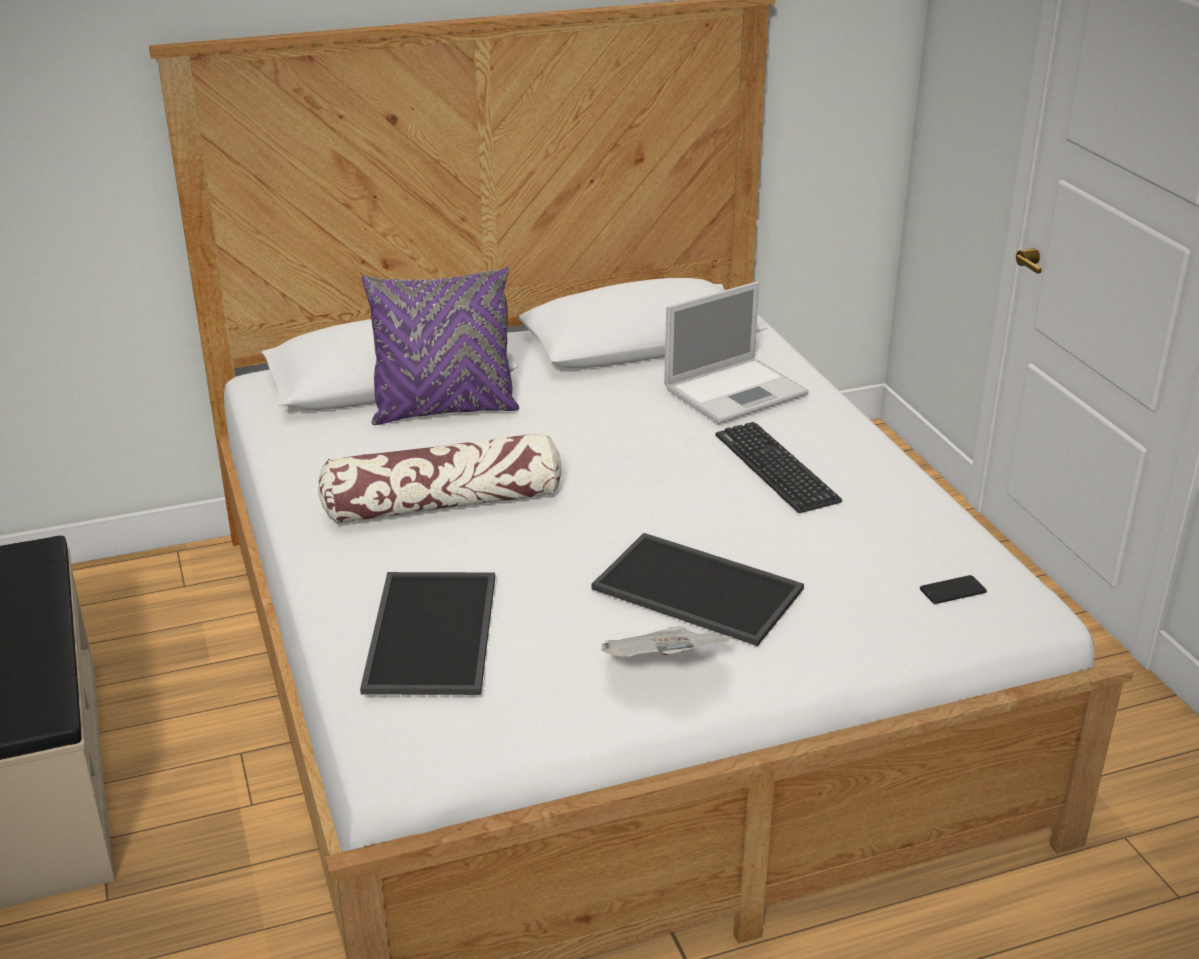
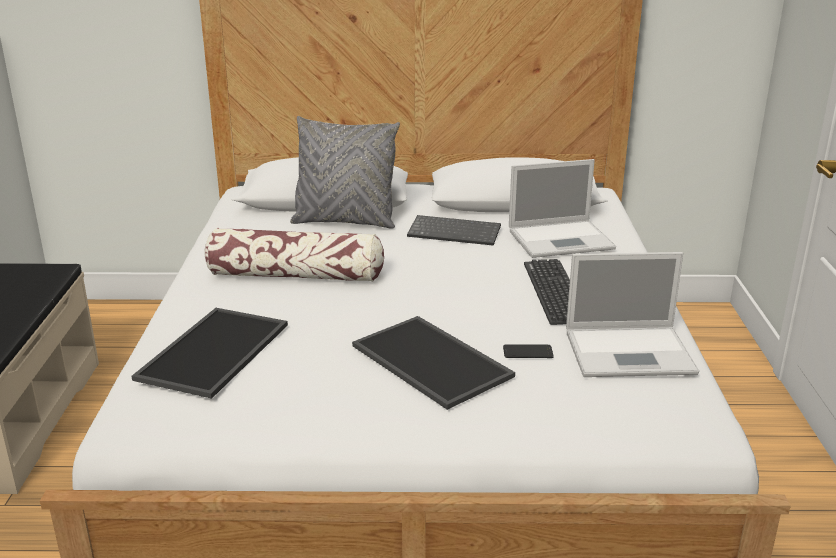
camera: 20 degrees right, 5 degrees down
(444, 410) = (345, 221): purple pillow -> grey pillow
(600, 402) = (455, 232): none -> keyboard
(664, 670) = (362, 412): newspaper -> none
(907, 530) = (631, 352): none -> laptop
(953, 591) = (641, 402): phone -> phone (528, 352)

